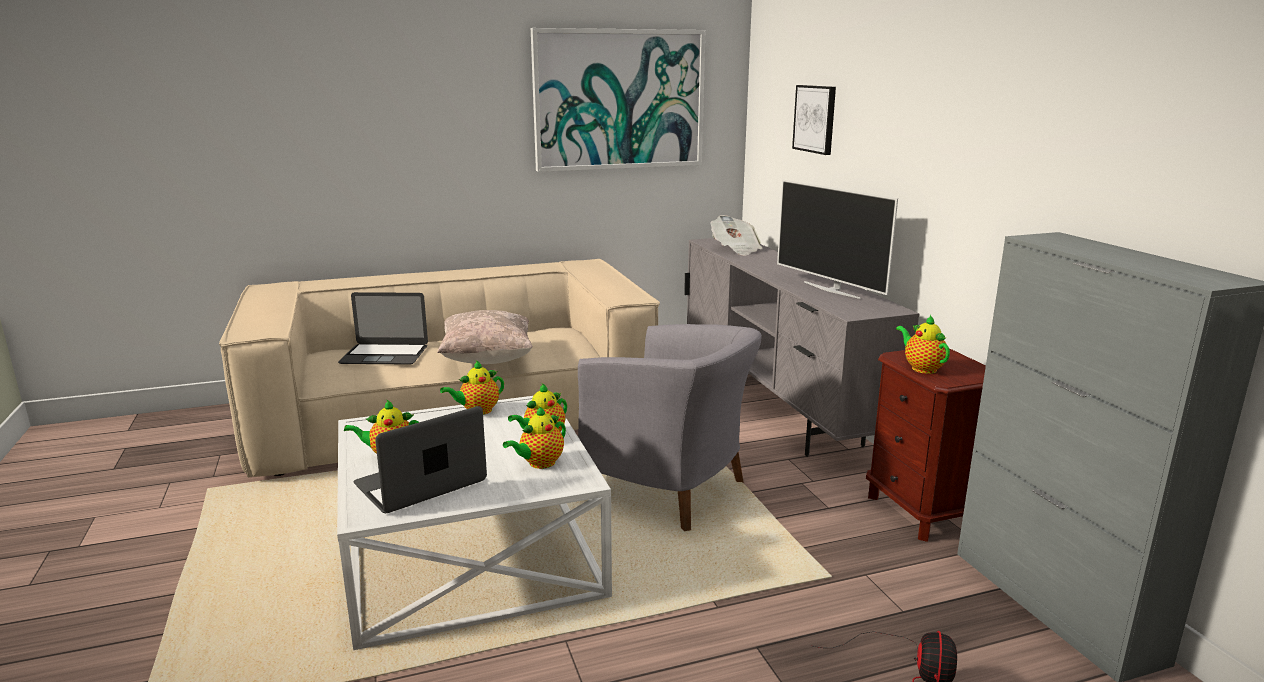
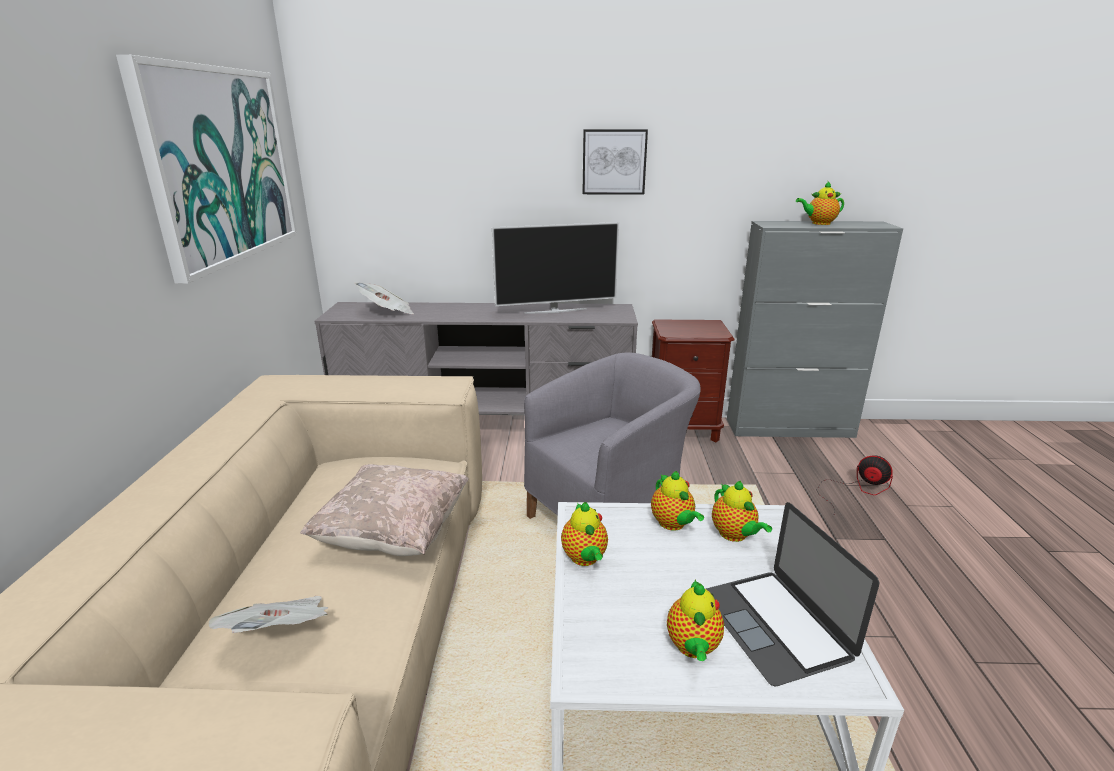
camera: 70 degrees left, 5 degrees up
(384, 354) = (281, 634): laptop -> newspaper
(815, 119) = (448, 168): picture -> picture (614, 162)
(921, 368) = (696, 333): teapot -> teapot (819, 223)

